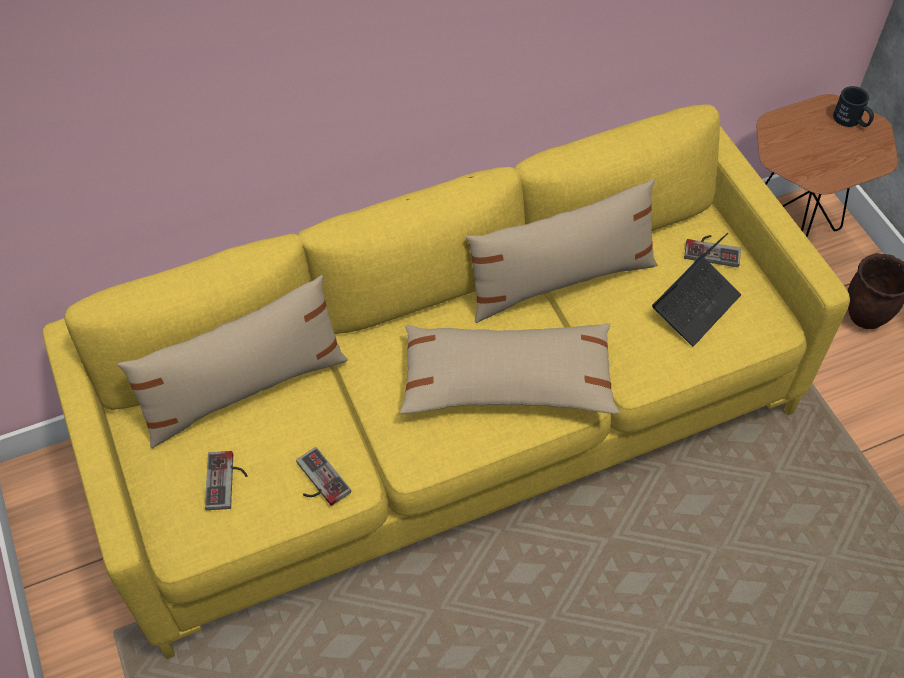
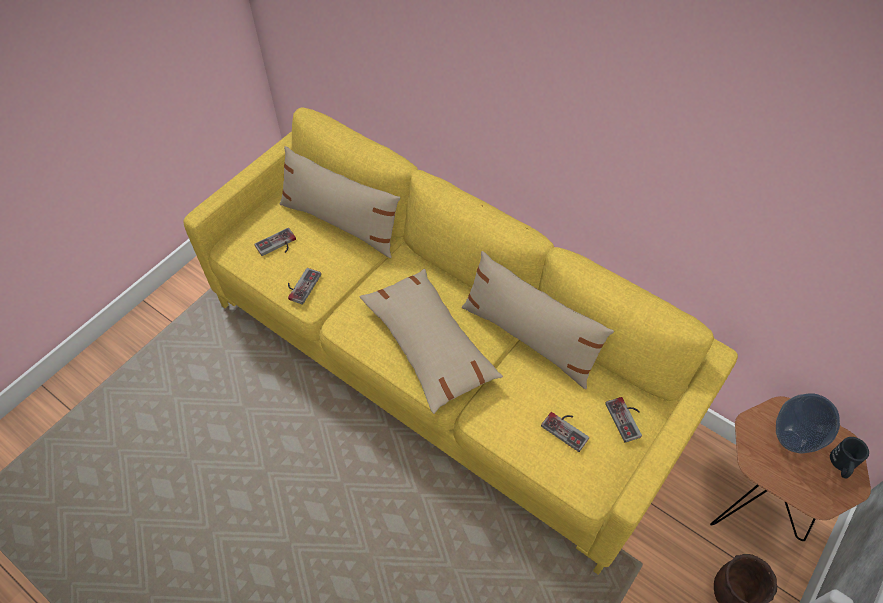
camera: 60 degrees right, 0 degrees up
(695, 306) = (567, 428): laptop -> game controller
(809, 140) = (790, 441): none -> vase

